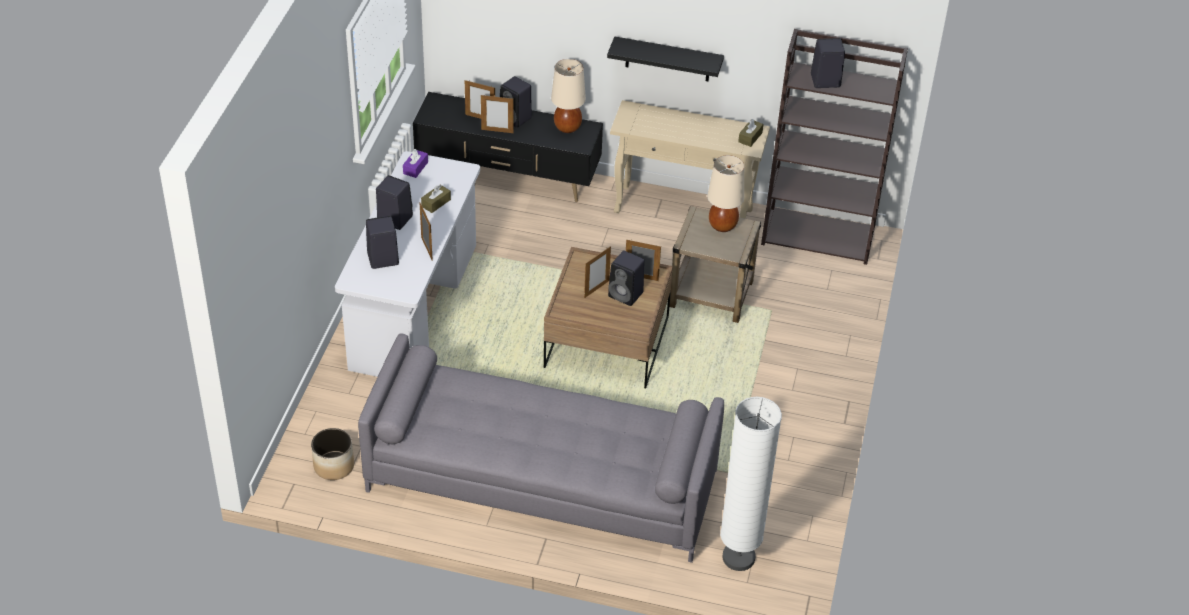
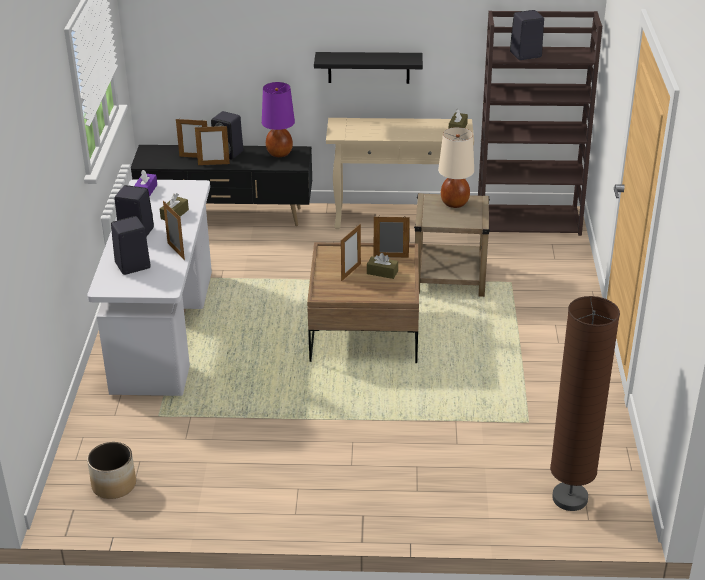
camera: 10 degrees left, 10 degrees down
(541, 480) = (339, 461): grey sofa -> none
(567, 127) = (279, 153): beige table lamp -> purple table lamp
(627, 295) = (382, 272): black speaker -> brown tissue box
(738, 558) = (569, 498): white floor lamp -> brown floor lamp

